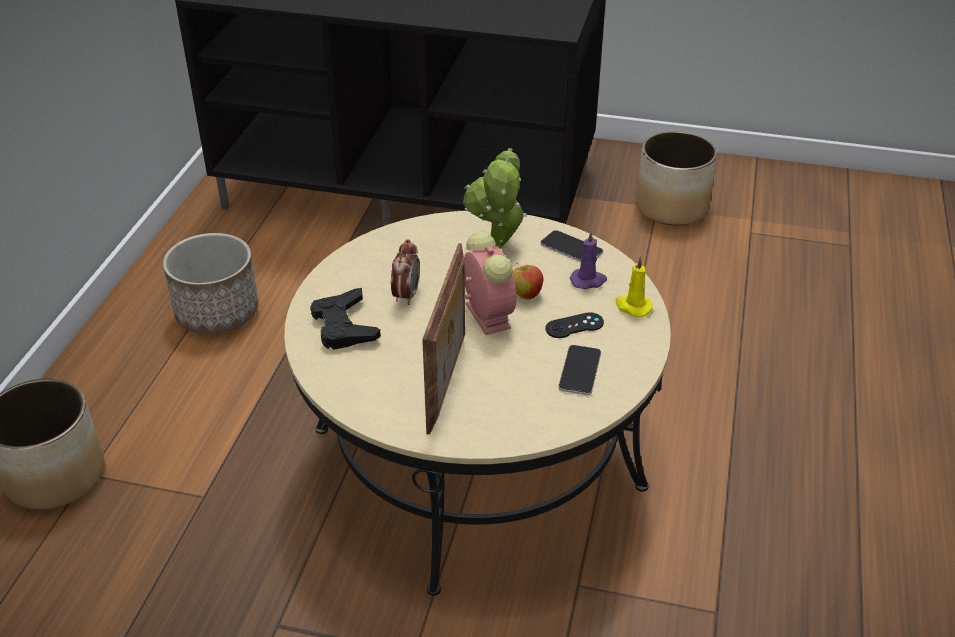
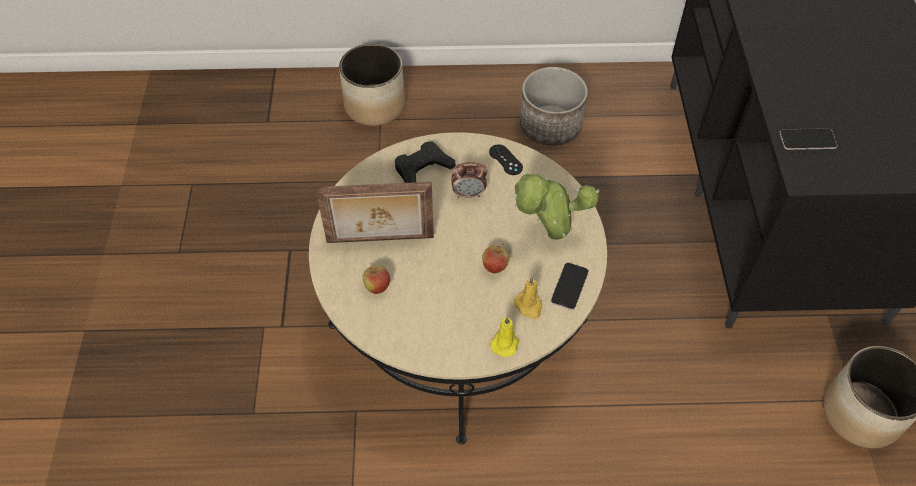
camera: 75 degrees right, 15 degrees up
(486, 314) = (462, 247): alarm clock -> none
(521, 396) = (377, 287): none -> apple
(574, 326) = (467, 306): black game controller -> black game controller (505, 160)
(580, 370) = (415, 318): phone -> phone (807, 140)
(588, 280) = (529, 306): purple candle -> yellow candle

